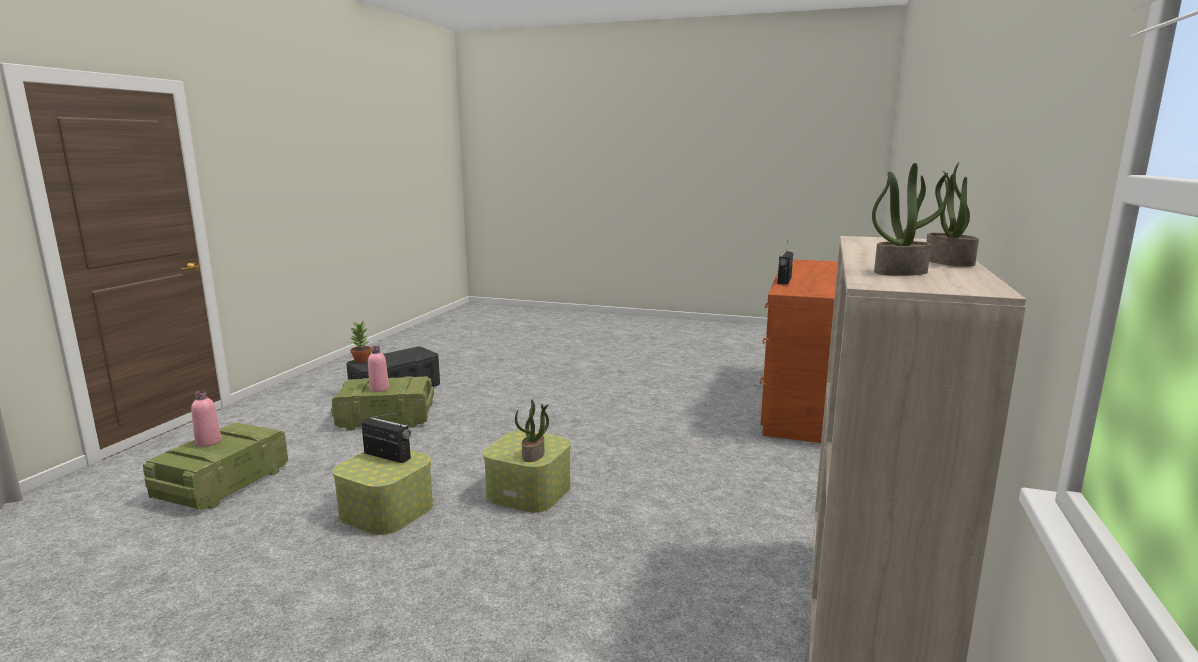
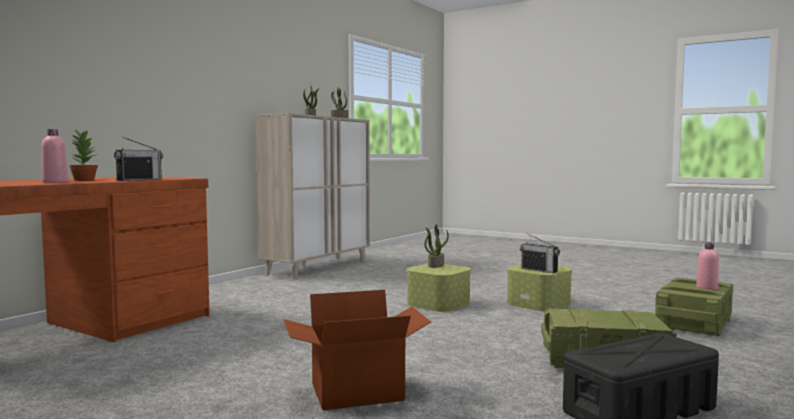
camera: 165 degrees left, 10 degrees down
(362, 360) = (690, 347): potted plant -> potted plant (84, 180)
(379, 389) = (606, 315): pink bottle -> pink bottle (55, 182)
(555, 383) = (357, 393): none -> cardboard box

